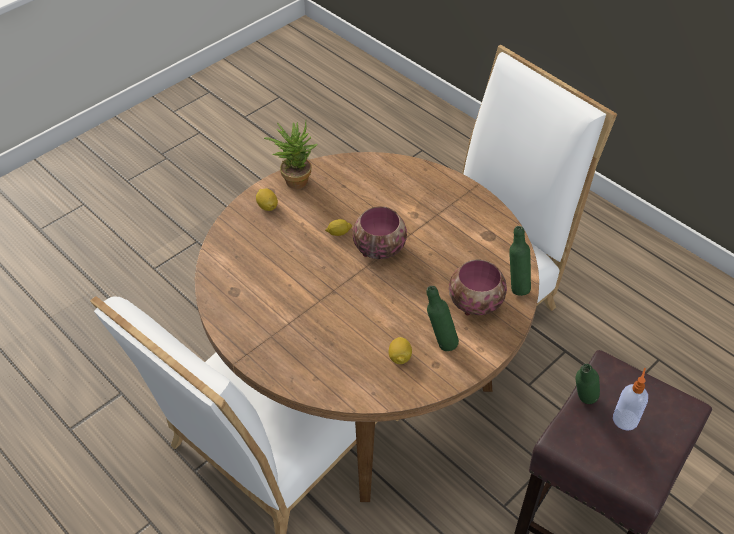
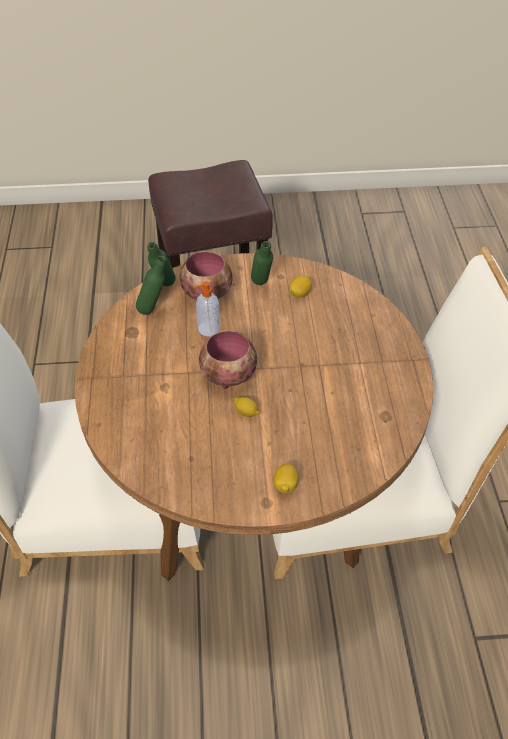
camera: 140 degrees left, 0 degrees up
(294, 178) = (229, 501): potted plant -> none
(581, 403) = (218, 211): green bottle -> green bottle (154, 310)
(625, 418) = (204, 194): soap dispenser -> soap dispenser (208, 329)

